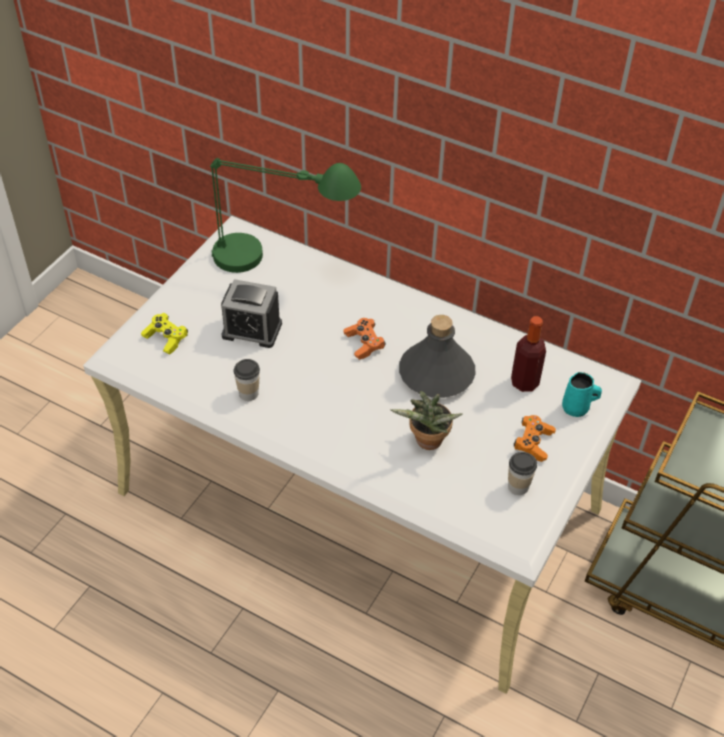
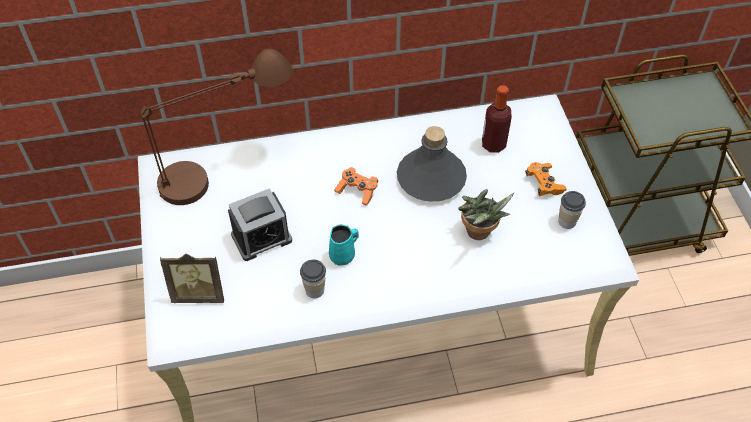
camera: 40 degrees left, 5 degrees up
(166, 338) = (199, 293): yellow game controller -> picture frame
(280, 263) = (225, 169): green table lamp -> brown table lamp
(577, 408) = (543, 140): turquoise mug -> turquoise mug (343, 255)

